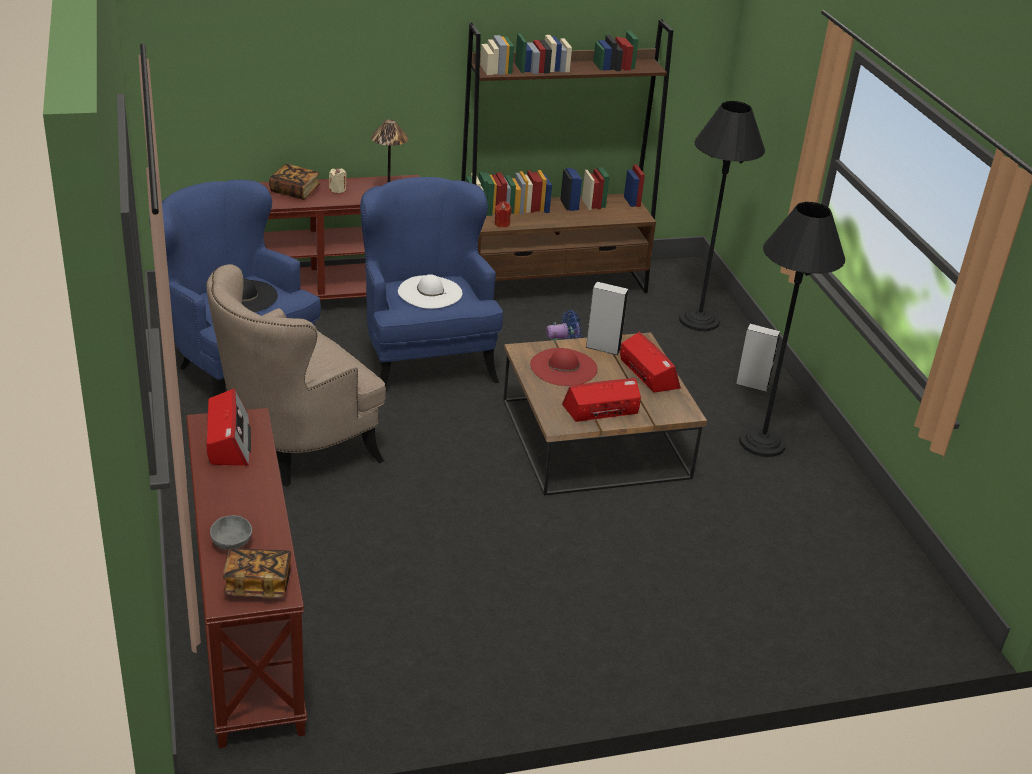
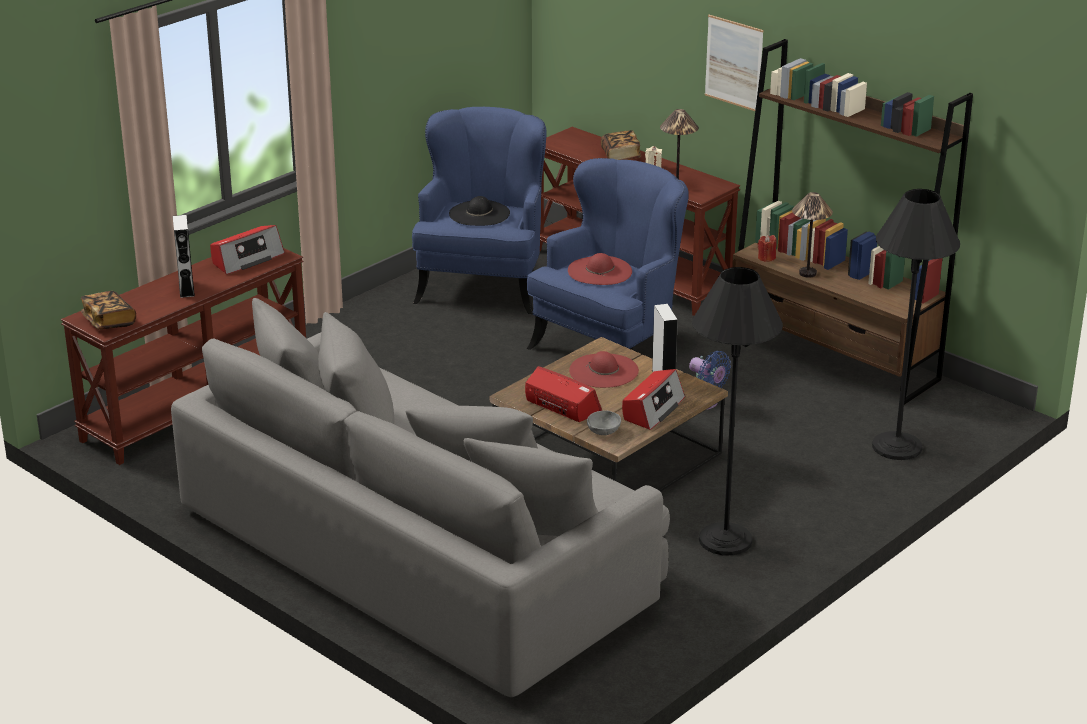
camera: 60 degrees right, 5 degrees down
(232, 542) = (140, 299): grey bowl -> grey bowl (604, 432)
(295, 448) = (414, 344): beige armchair -> none
(403, 62) = (734, 63): none -> picture
(430, 292) = (599, 271): white hat -> red hat
(547, 221) = (808, 273): none -> table lamp
(654, 597) = (421, 551): none -> grey sofa
(752, 385) = (820, 507): grey speaker -> grey speaker (186, 289)

